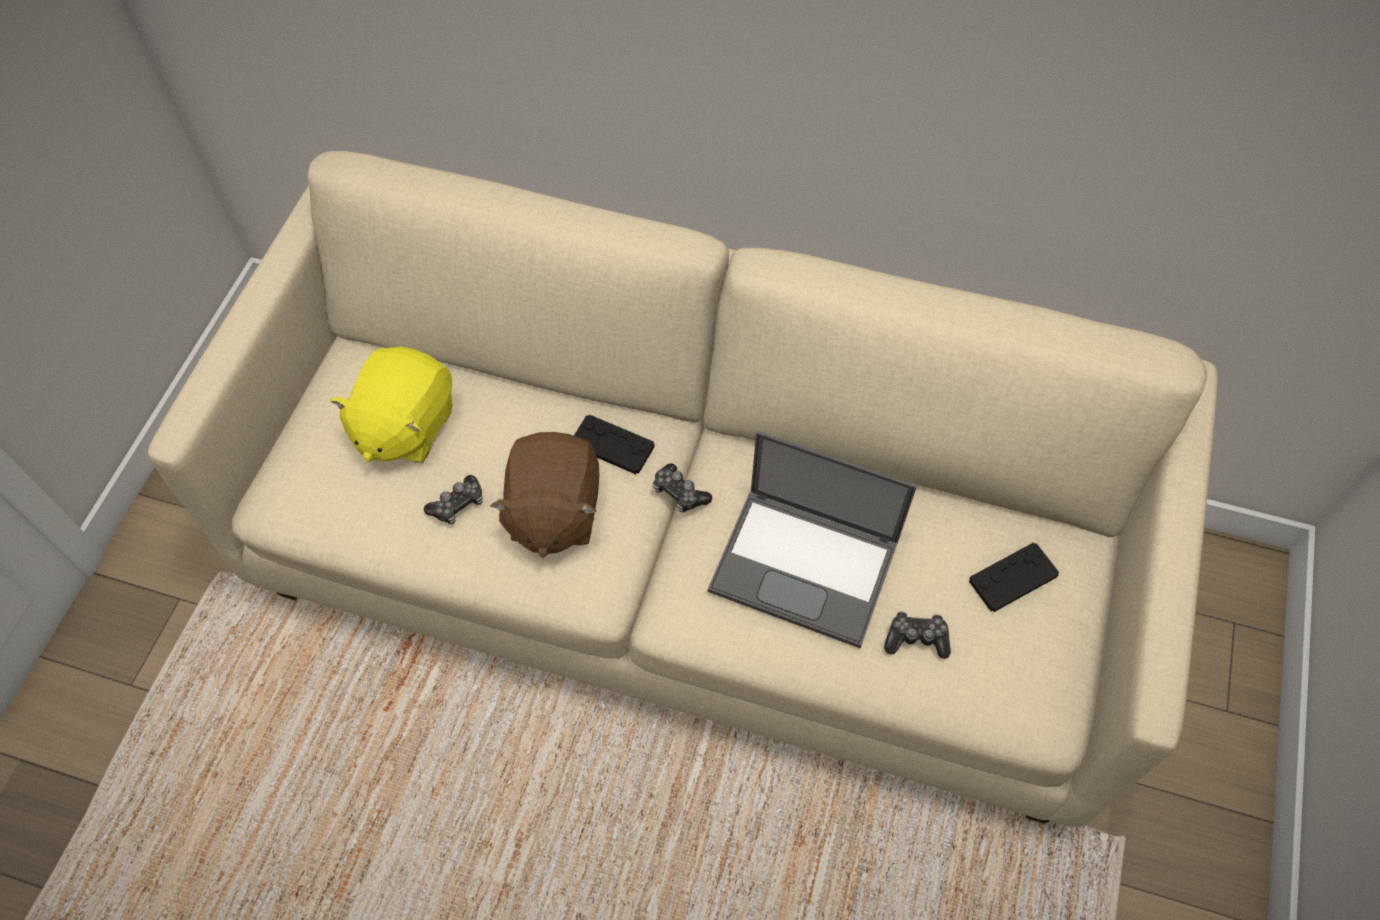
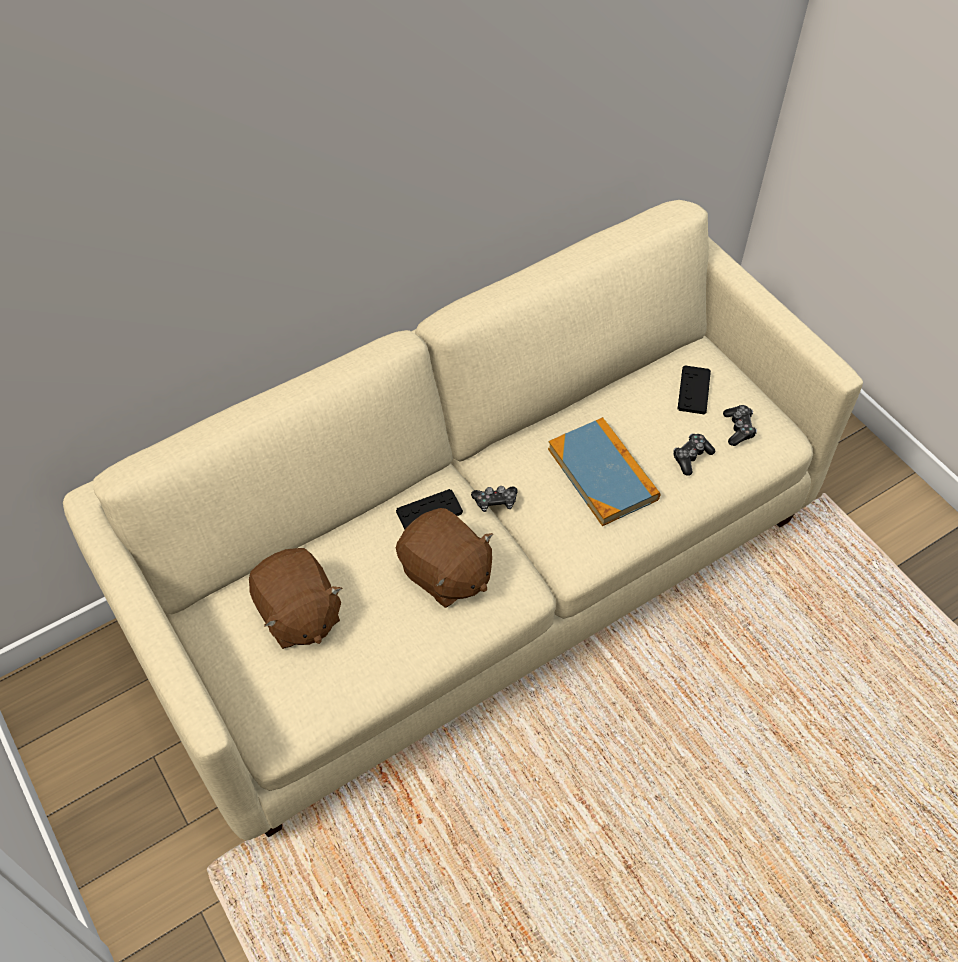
camera: 50 degrees left, 5 degrees down
(404, 426) = (298, 614): yellow plush toy -> brown plush toy
(458, 505) = (390, 621): game controller -> game controller (738, 429)
(806, 566) = (602, 474): laptop -> book

